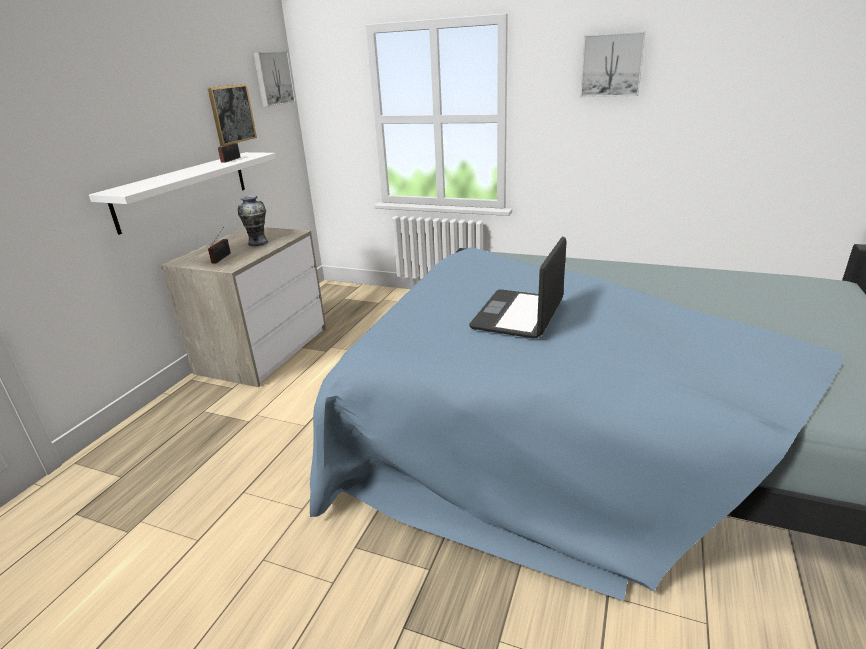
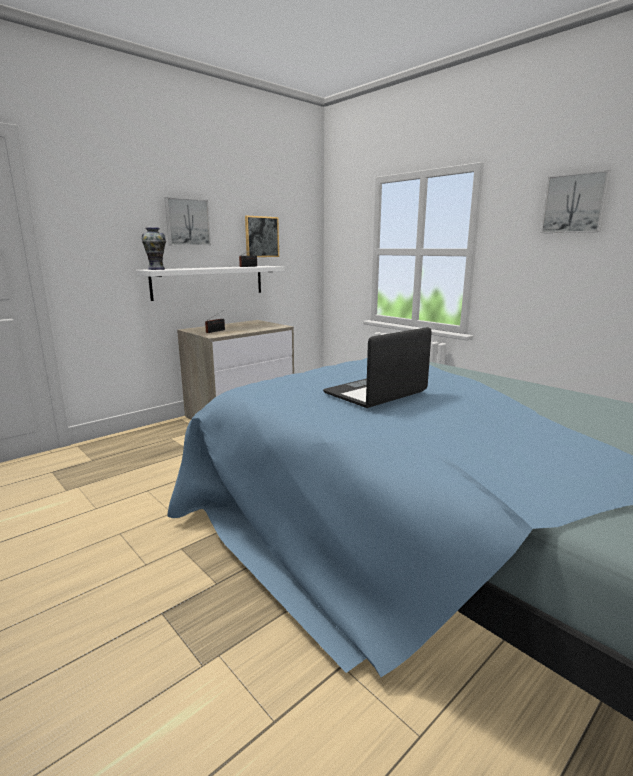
camera: 25 degrees right, 10 degrees down
(258, 243) = (249, 327): vase -> vase (156, 269)
(273, 78) = (304, 217): picture -> picture (187, 222)

